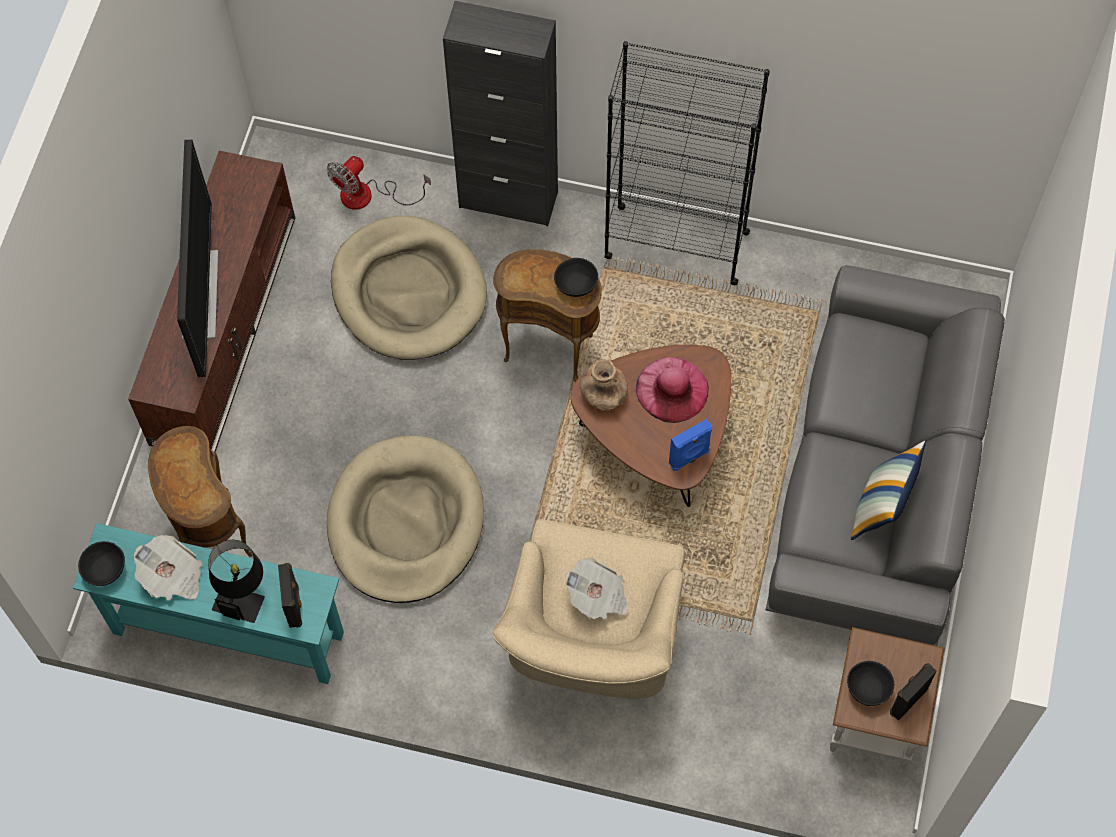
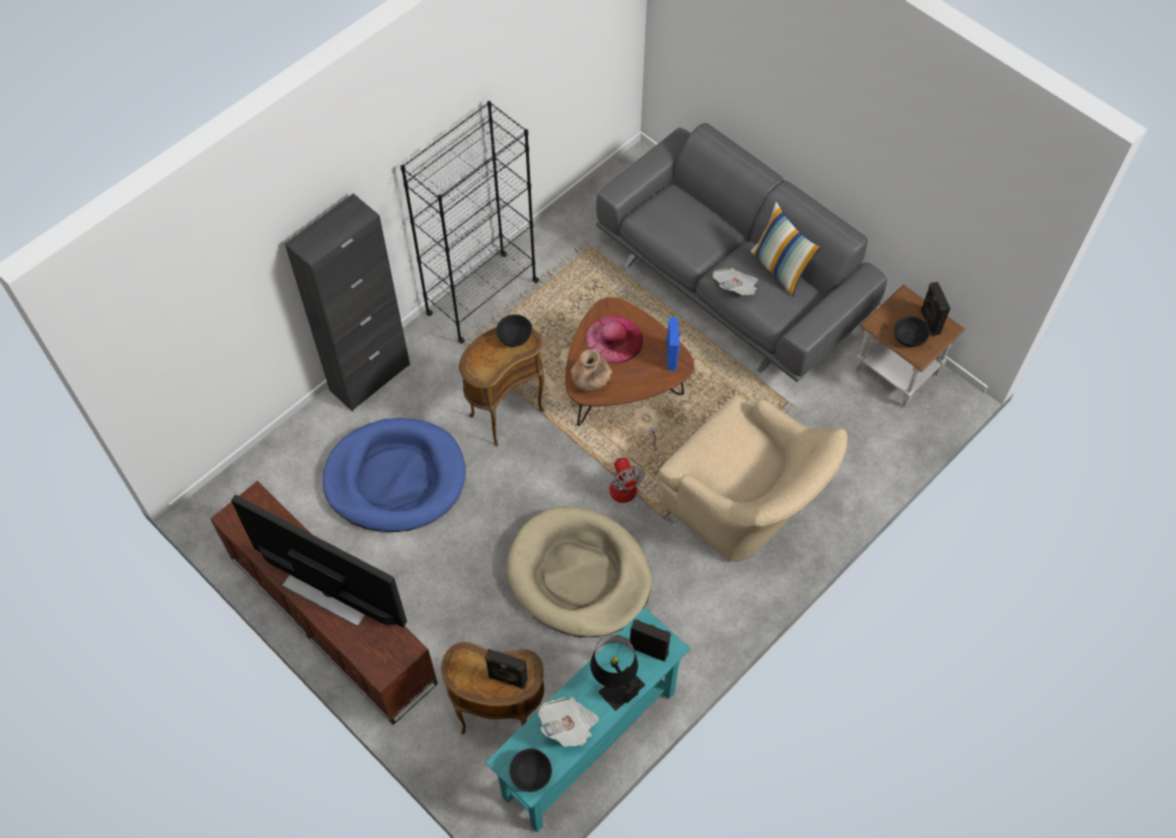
camera: 60 degrees left, 5 degrees down
(187, 494) = (507, 679): none -> black speaker
(368, 196) = (296, 464): fan -> fan (628, 482)
(408, 292) = (395, 478): beige dog bed -> blue dog bed
(597, 597) = (745, 461): newspaper -> newspaper (736, 288)

